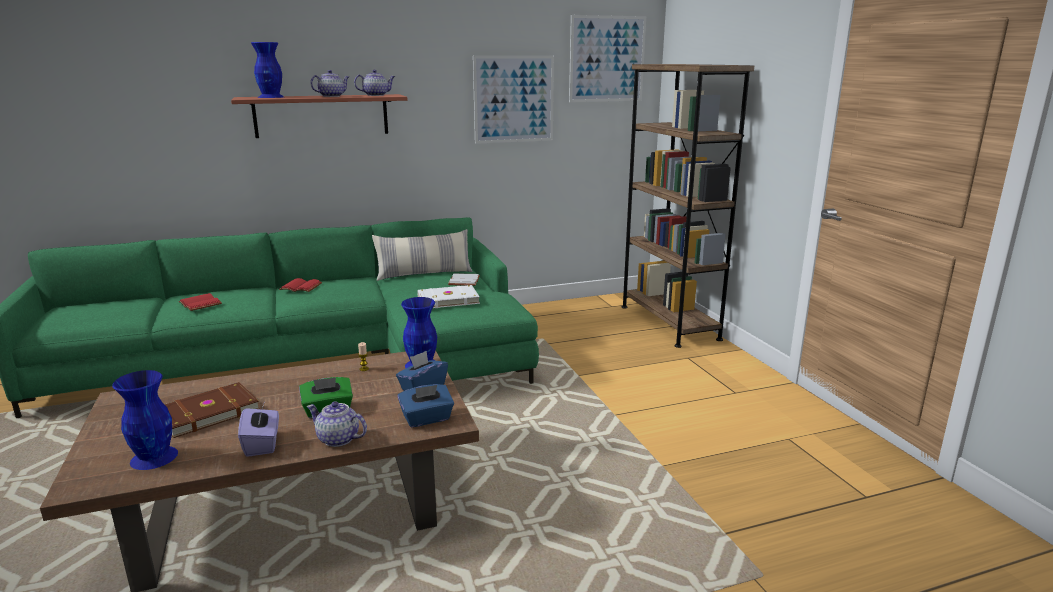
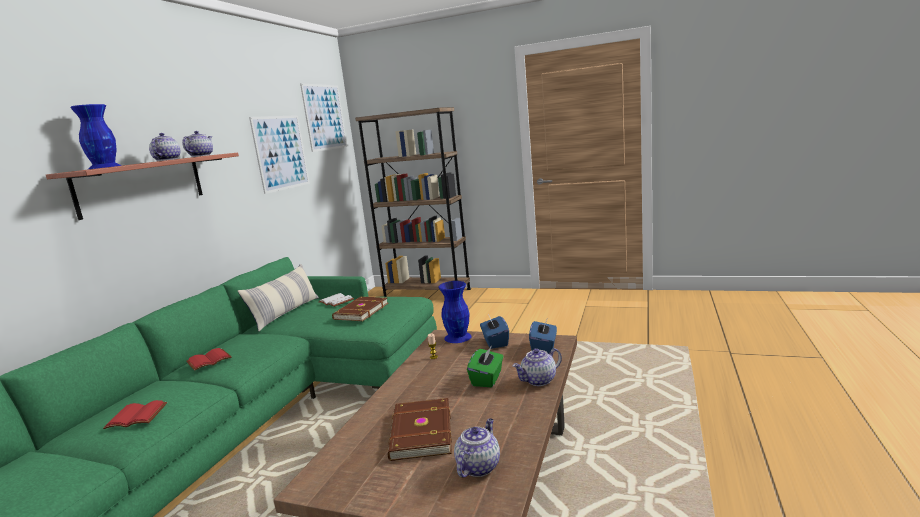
camera: 50 degrees left, 5 degrees down
(155, 457) = (478, 466): blue vase -> teapot
(262, 444) = (512, 411): purple tissue box -> none
(447, 299) = (360, 311): white book -> brown book

